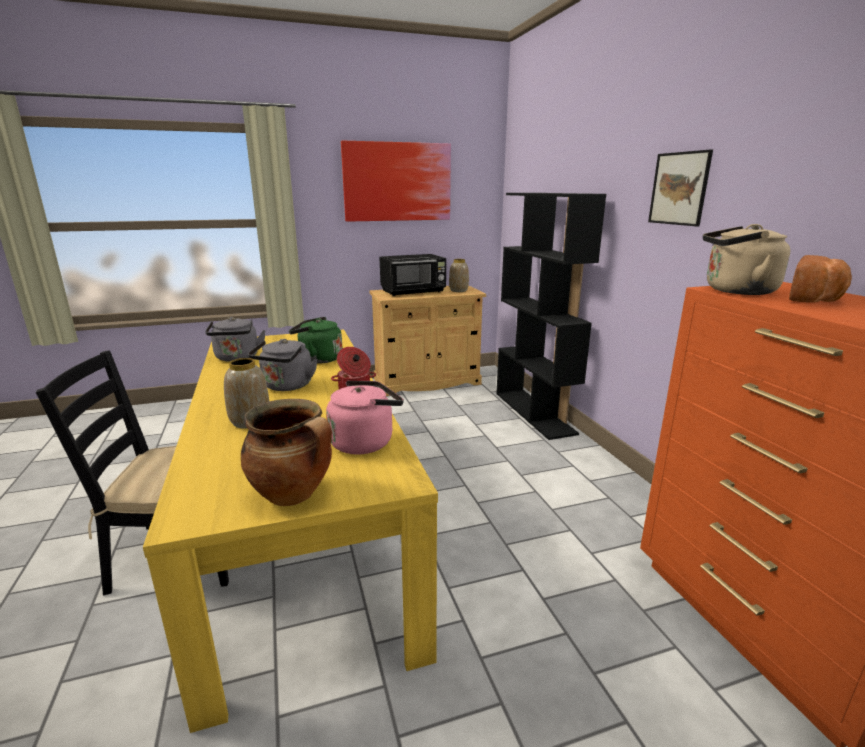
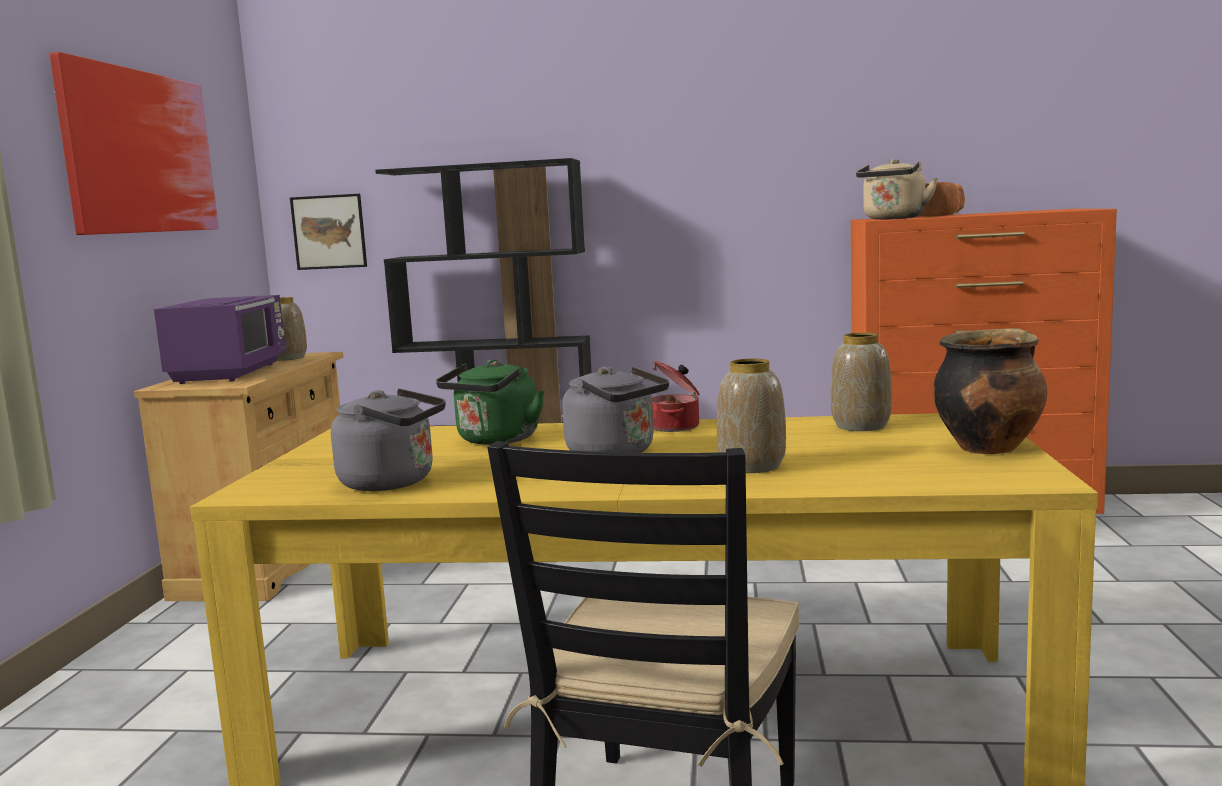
camera: 65 degrees left, 10 degrees down
(365, 442) = (861, 426): pink kettle -> vase
(414, 292) = (231, 373): black microwave -> purple microwave
(679, 188) = (696, 147): picture -> picture (329, 232)

